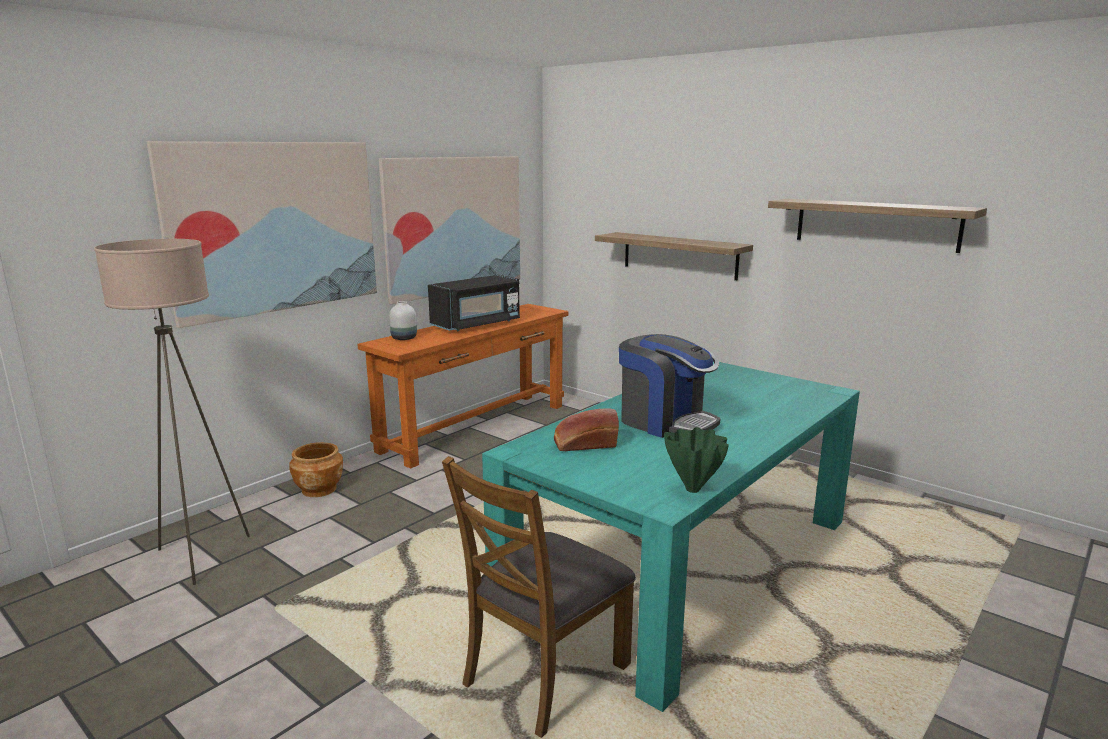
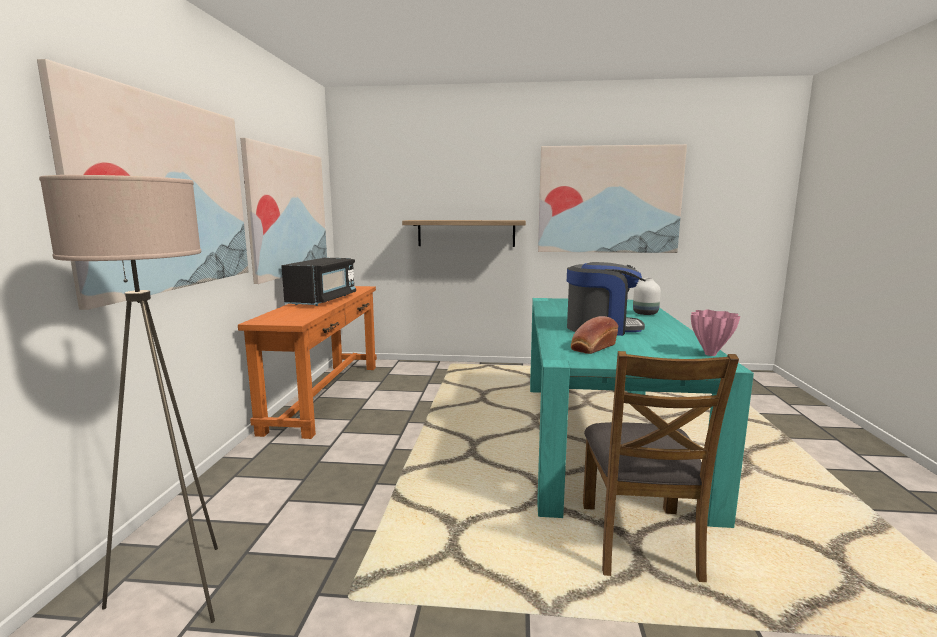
camera: 35 degrees left, 5 degrees down
(319, 489) = (239, 481): brown planter -> none
(404, 338) = (278, 315): white vase -> white vase (646, 314)
(694, 490) = (711, 354): green vase -> pink vase
(876, 224) = (609, 200): shelf -> picture

